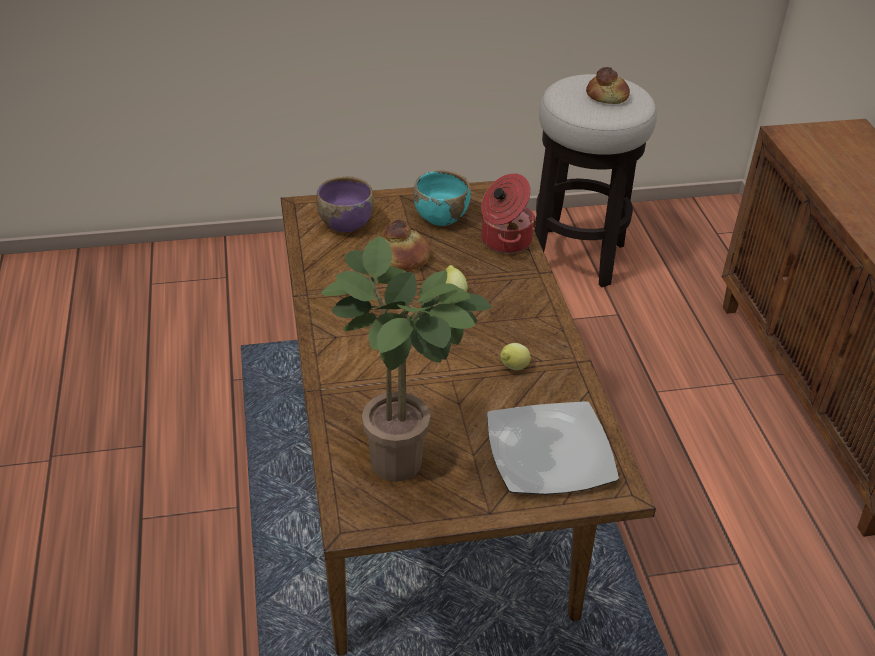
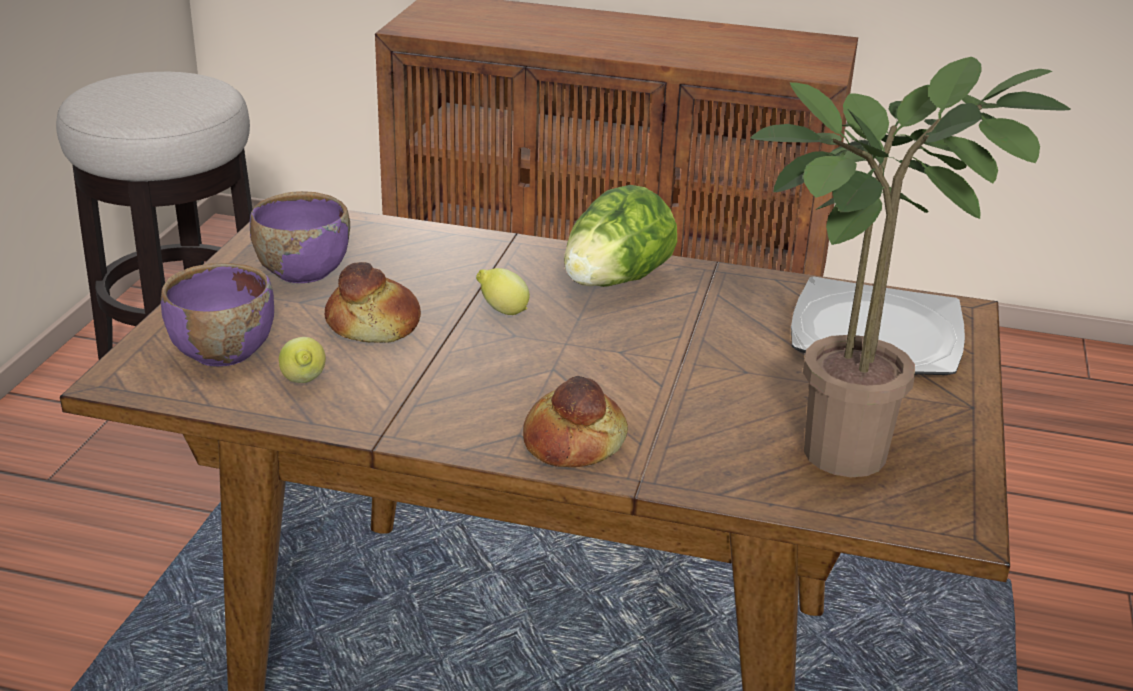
camera: 65 degrees left, 10 degrees down
(441, 216) = (302, 271): turquoise bowl -> purple bowl
(504, 240) = (413, 242): cooking pot -> none
(513, 368) = (699, 314): lemon -> lemon (304, 383)
(523, 325) = (614, 282): none -> lettuce
(607, 96) = (163, 90): bread -> bread (573, 442)

